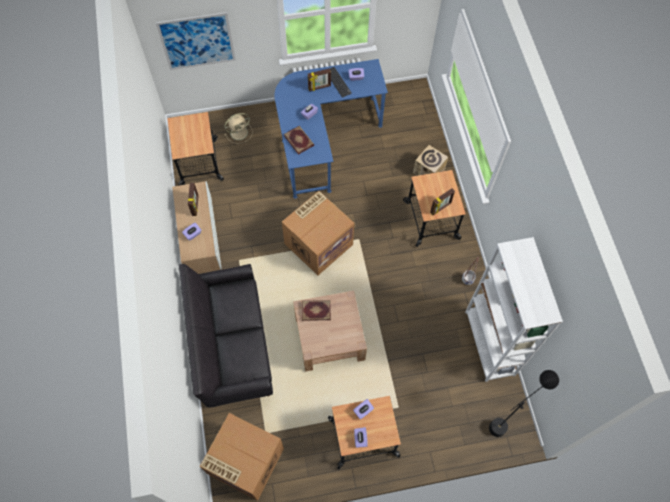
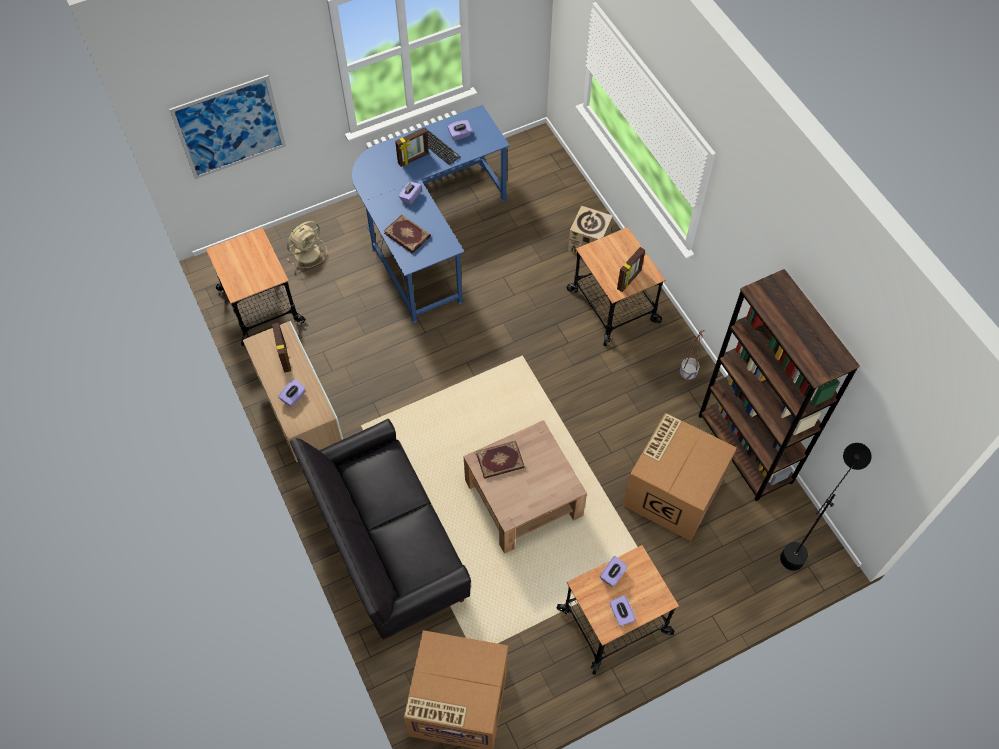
camera: 15 degrees left, 5 degrees down
(318, 243) = (467, 375): cardboard box -> cardboard box (672, 491)
(489, 343) = (745, 449): white bookcase -> brown bookcase

